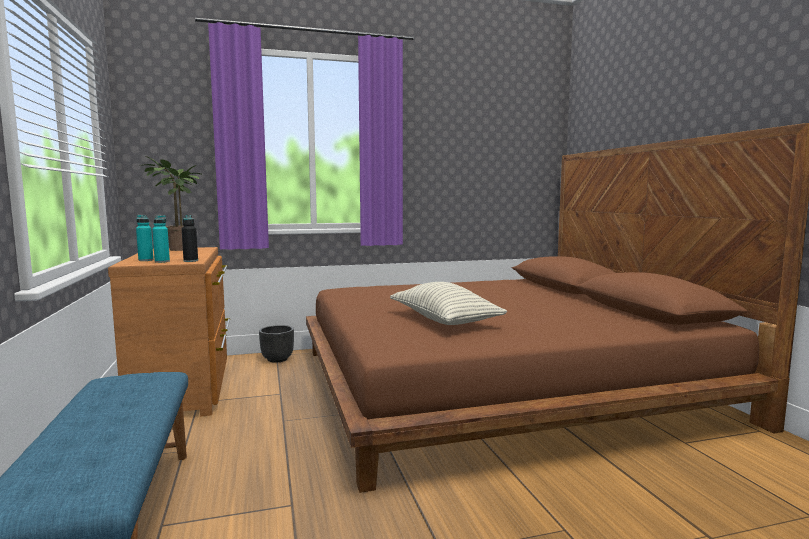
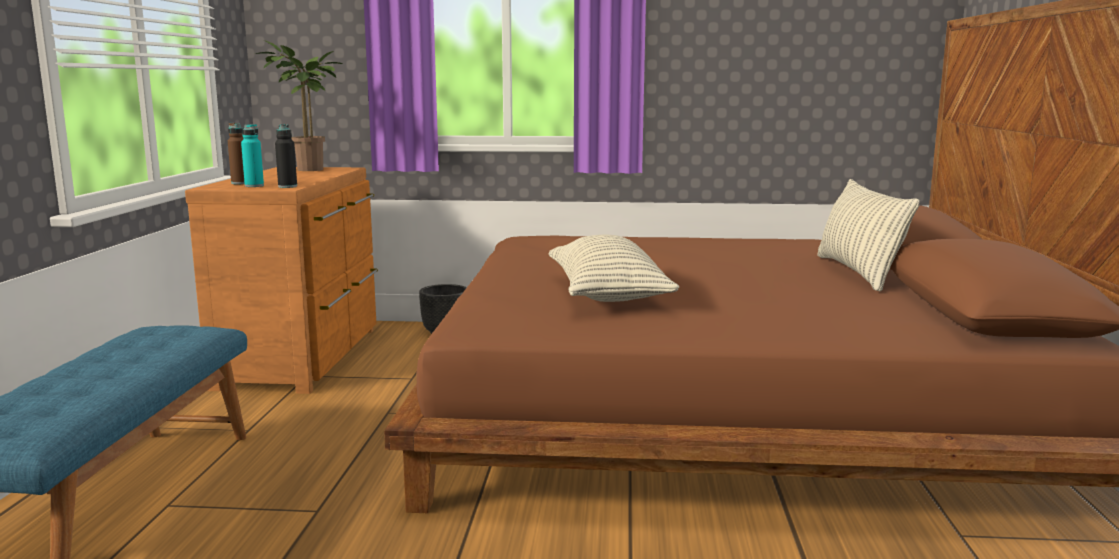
camera: 20 degrees right, 5 degrees up
(146, 260) = (240, 183): turquoise bottle -> brown bottle
(558, 296) = (858, 272): none -> pillow

